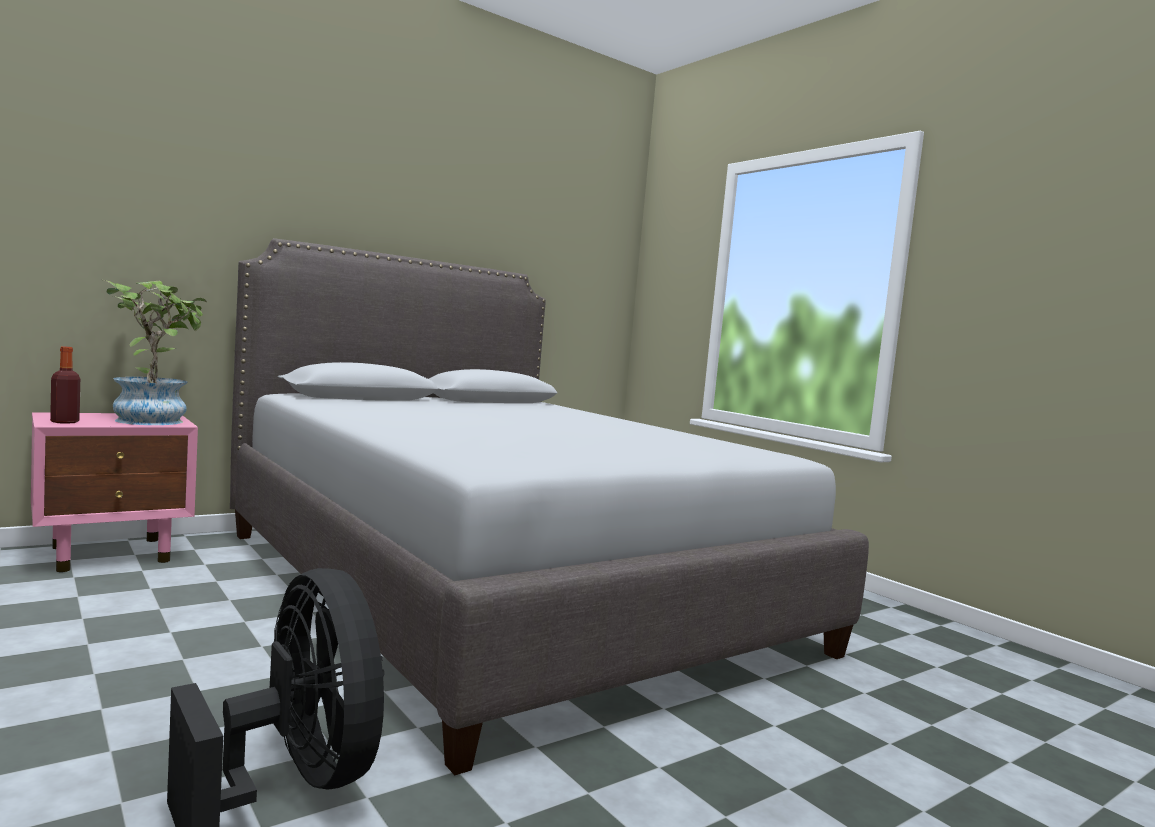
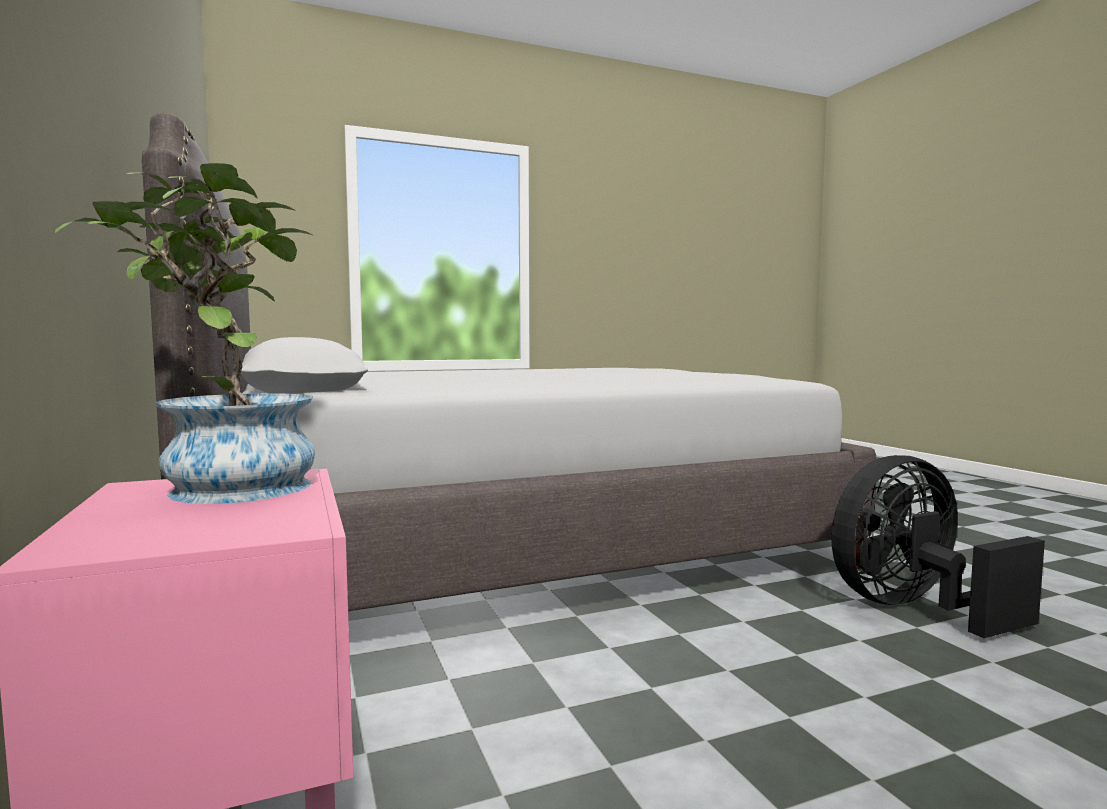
camera: 75 degrees left, 0 degrees up
(65, 422) = (261, 525): bottle -> none

